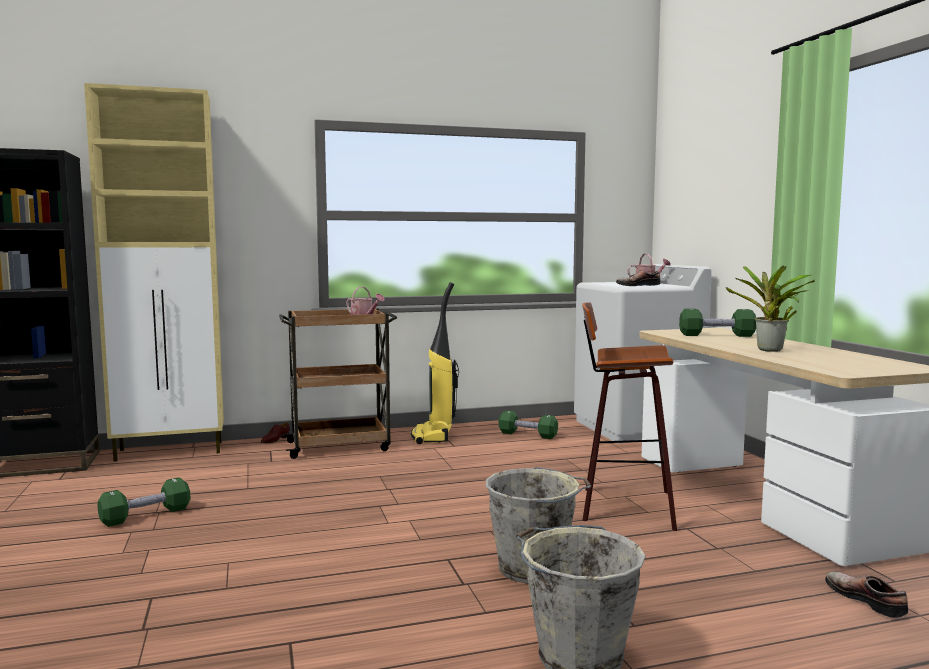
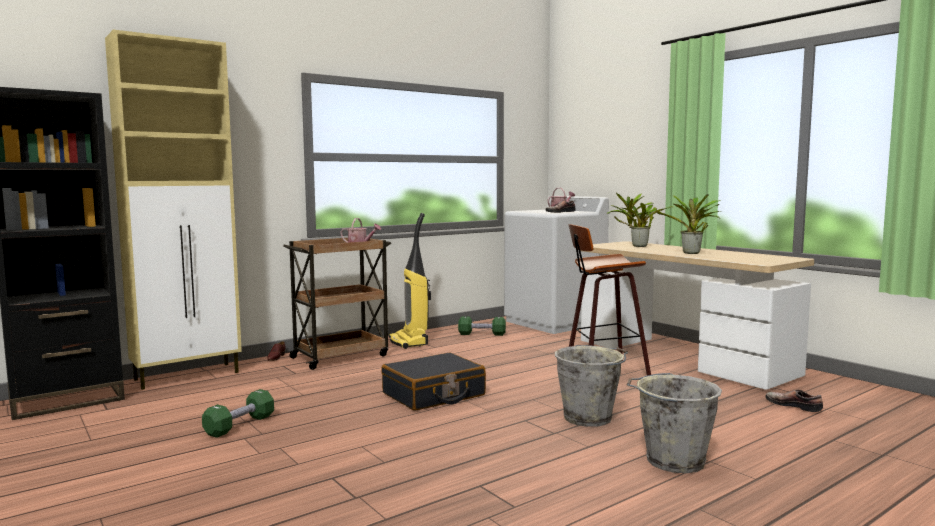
camera: 20 degrees left, 0 degrees up
(381, 508) = (434, 395): none -> black suitcase
(716, 335) = (637, 246): green dumbbell -> potted plant

